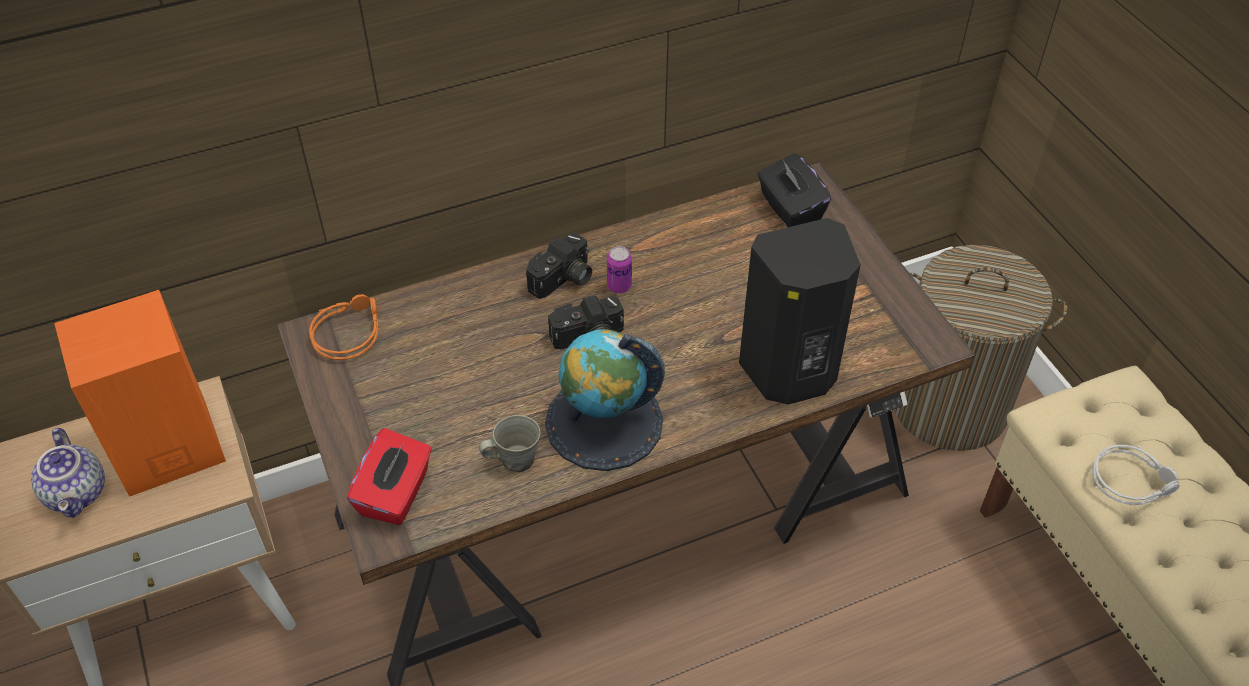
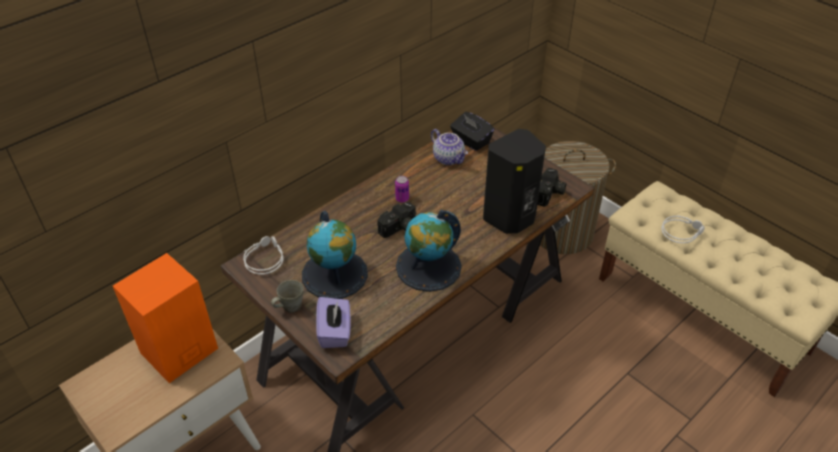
camera: 20 degrees left, 5 degrees down
(78, 493) = (136, 390): teapot -> teapot (449, 158)
(347, 331) = (264, 258): orange headphones -> grey headphones
(396, 494) = (335, 332): red tissue box -> purple tissue box
(445, 391) = (335, 274): none -> globe
(515, 459) = (391, 297): grey mug -> grey mug (290, 306)
(563, 280) = (371, 203): camera -> camera (550, 194)

